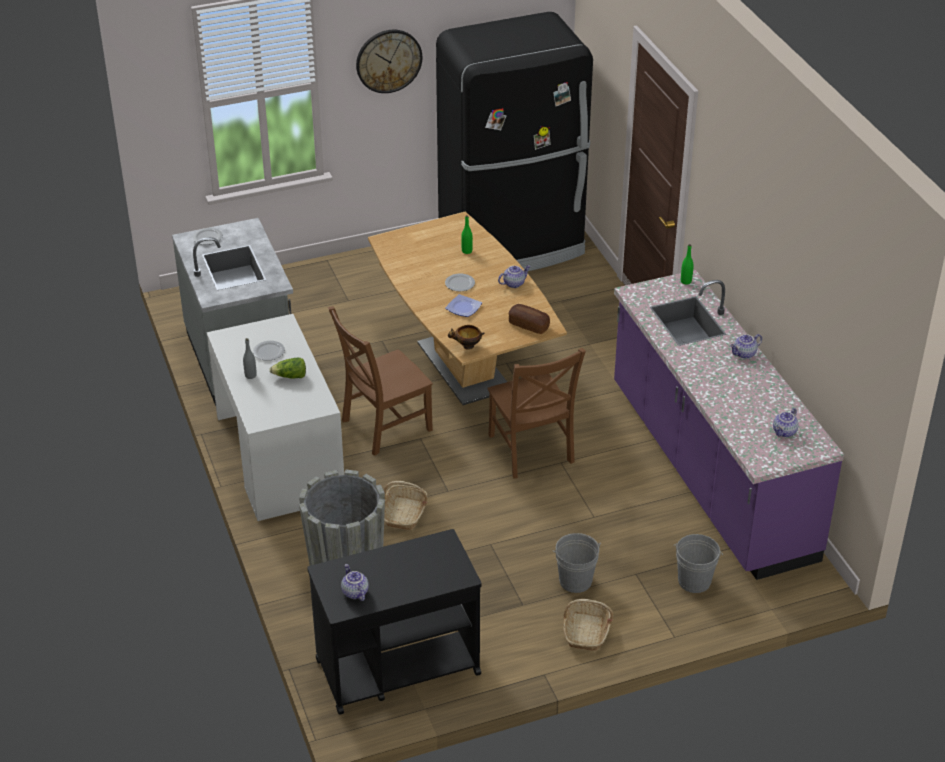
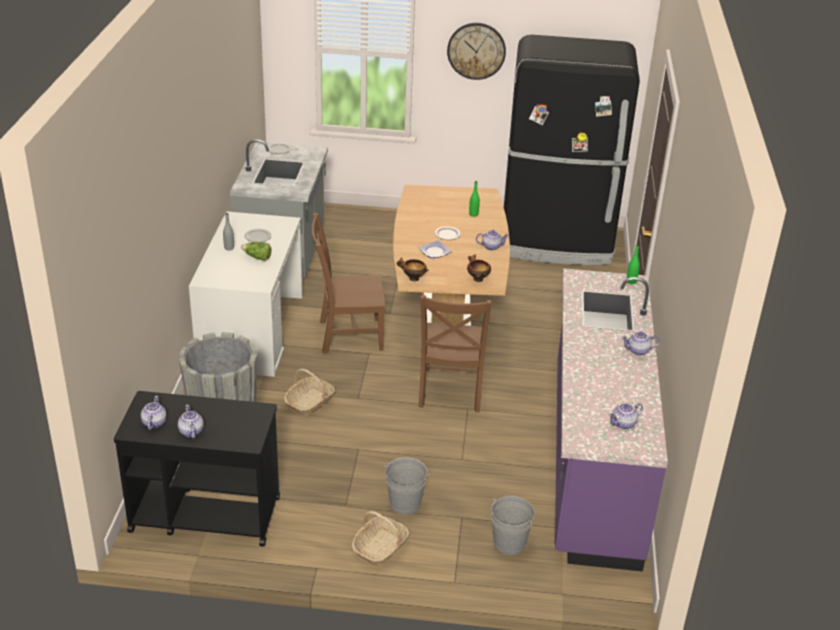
camera: 25 degrees right, 5 degrees down
(398, 587) = (190, 431): none -> teapot
(529, 325) = (477, 279): bread -> bowl

